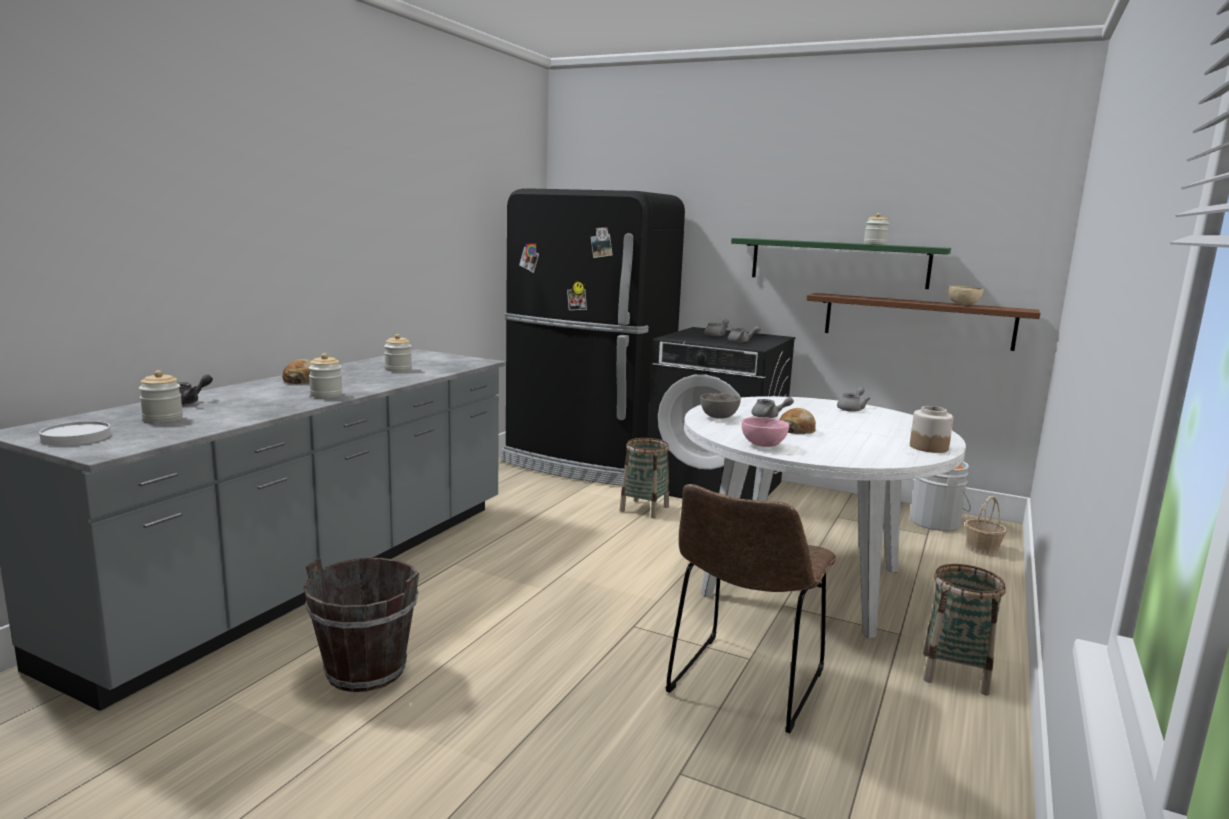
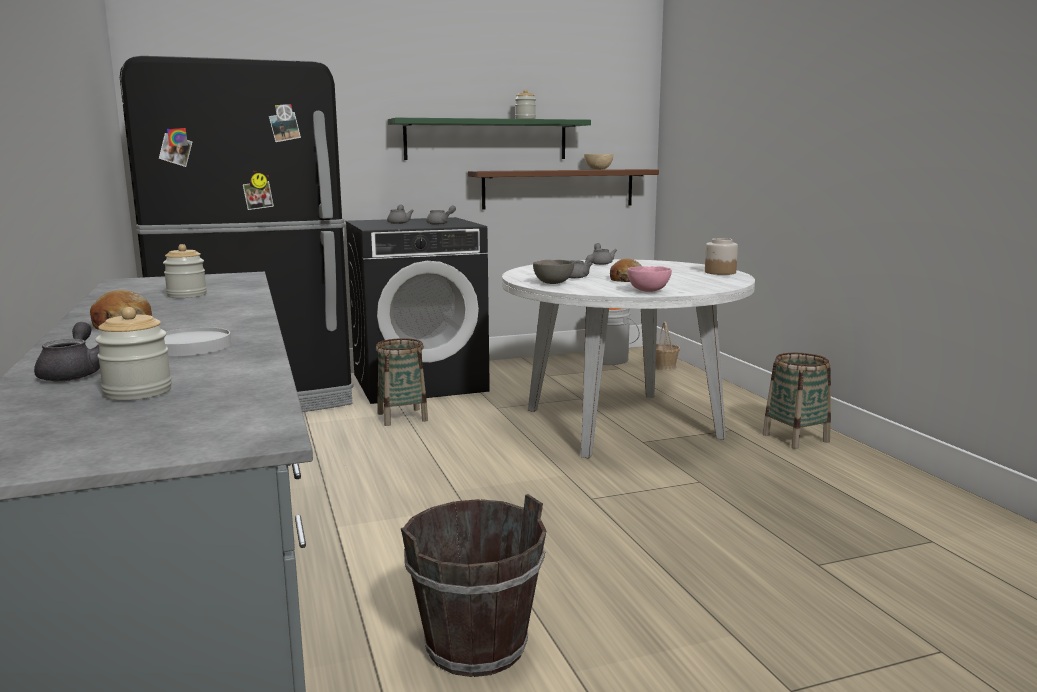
camera: 45 degrees left, 0 degrees up
(76, 437) = (118, 440): white plate -> white plate (190, 346)
(326, 395) = (229, 327): jar -> none
(743, 686) = (732, 498): brown chair -> none

